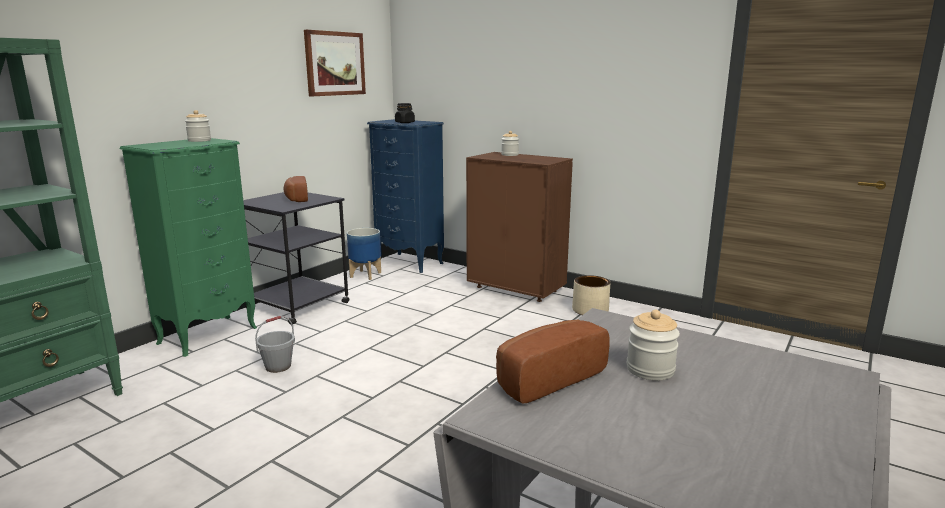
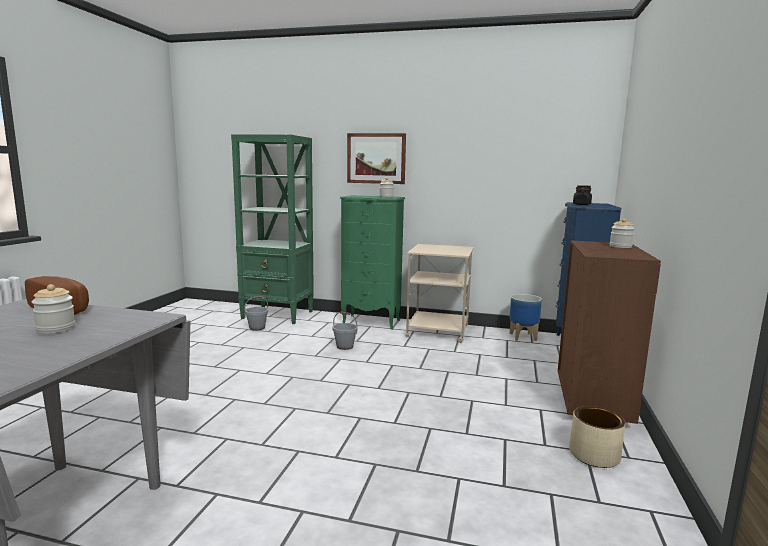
camera: 70 degrees right, 5 degrees down
(84, 432) = (257, 328): none -> grey bucket
(296, 198) = (448, 249): bread -> none
(299, 305) = (439, 331): black cart -> beige cart
(335, 63) = (538, 149): picture -> picture (376, 158)

